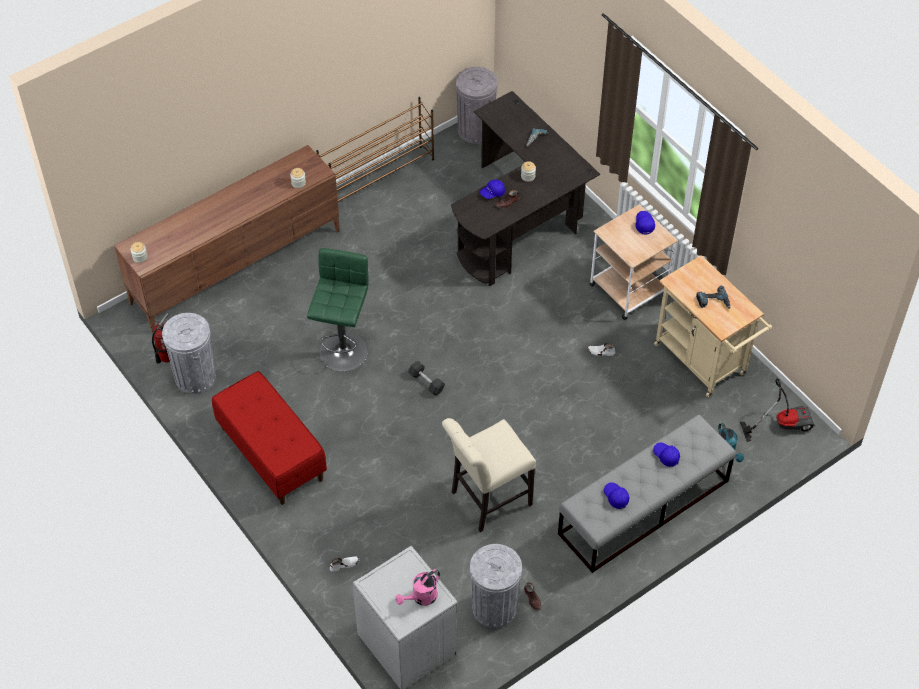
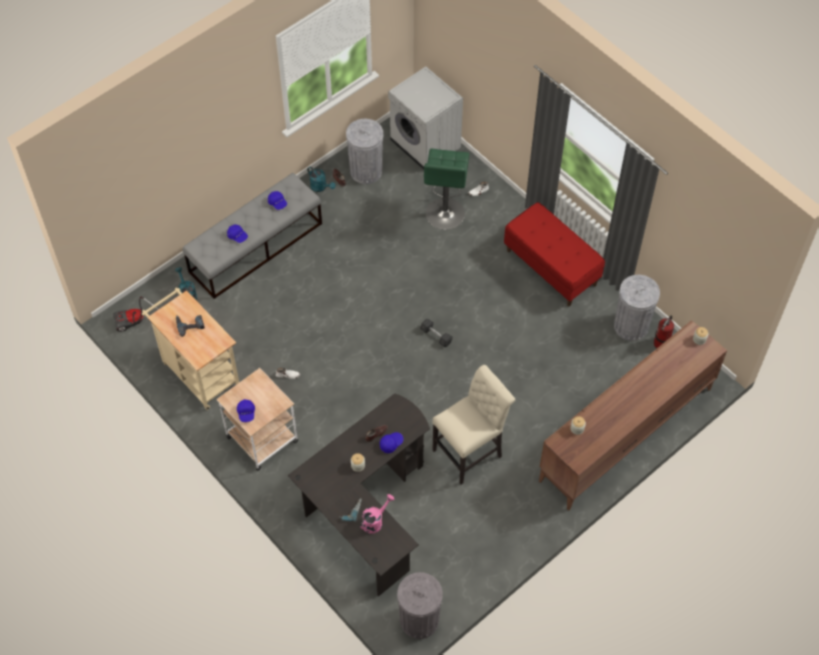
camera: 175 degrees right, 5 degrees up
(344, 351) = (510, 358): green stool -> green stool (444, 214)
(378, 179) = (511, 547): brown shoe rack -> none
(421, 598) = (413, 91): pink watering can -> pink watering can (375, 521)
(487, 500) = (377, 244): beige stool -> beige stool (470, 452)
(558, 587) = (320, 187): none -> turquoise watering can

